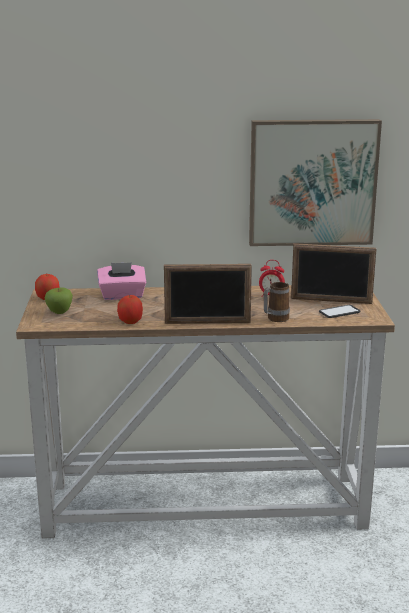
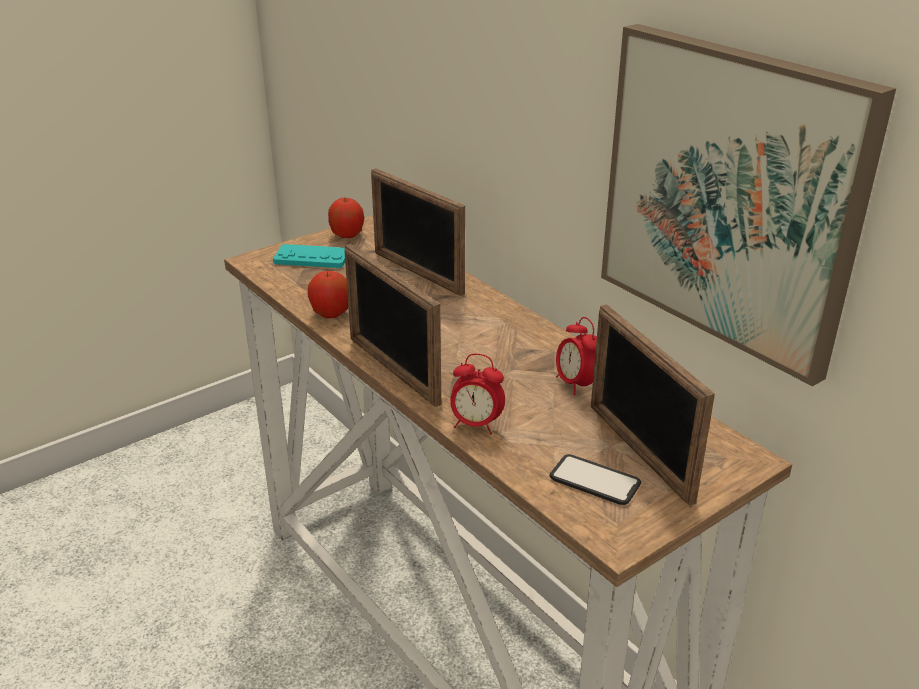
camera: 55 degrees right, 10 degrees up
(59, 312) = (312, 258): apple -> turquoise game controller
(122, 296) = (417, 273): pink tissue box -> picture frame
(274, 319) = (476, 425): mug -> alarm clock

